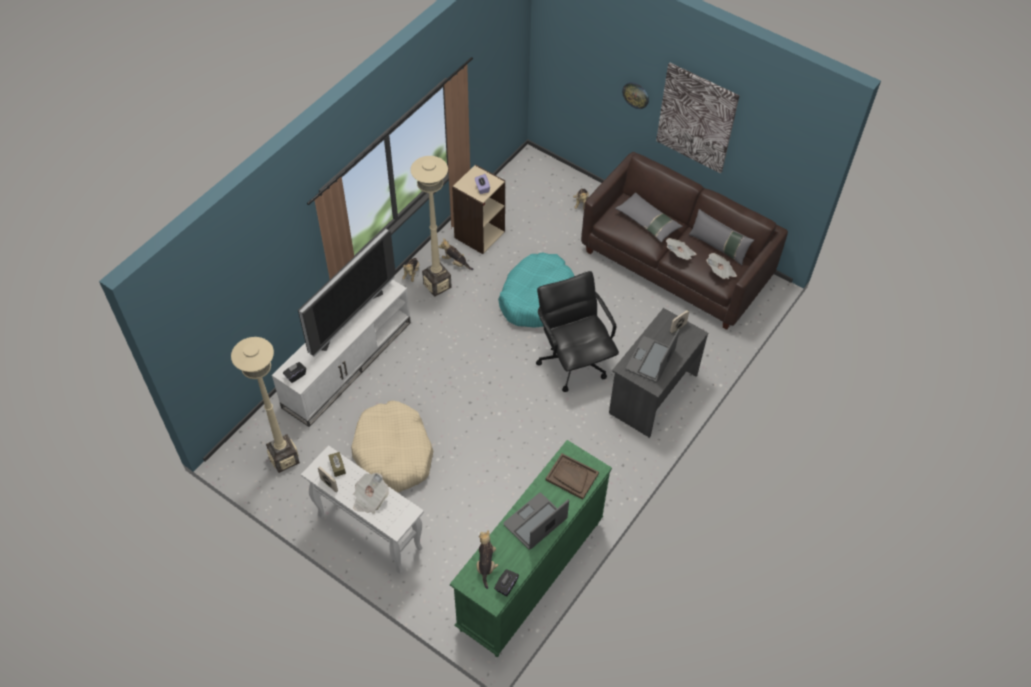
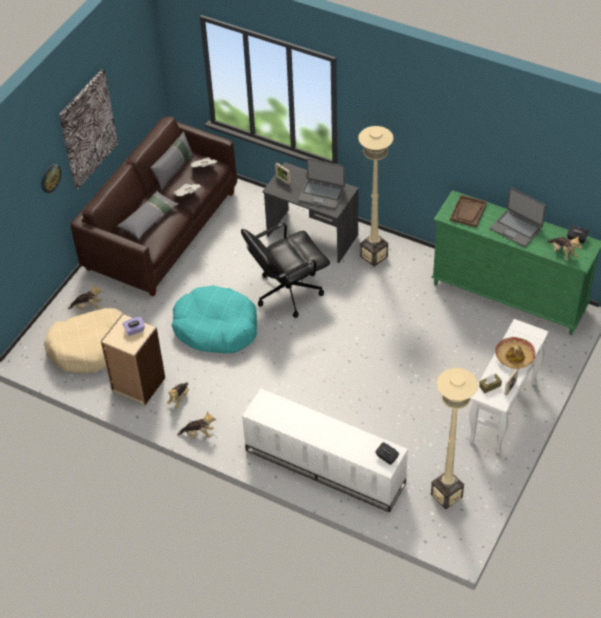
camera: 95 degrees left, 5 degrees down
(349, 317) = (306, 428): television -> none
(370, 498) = (514, 356): newspaper -> hat
(393, 453) = (418, 409): beige dog bed -> beige dog bed (91, 347)
(437, 285) = (211, 409): beige floor lamp -> beige floor lamp (373, 256)
(486, 564) = (562, 253): plush toy -> plush toy turned 120 degrees counterclockwise

